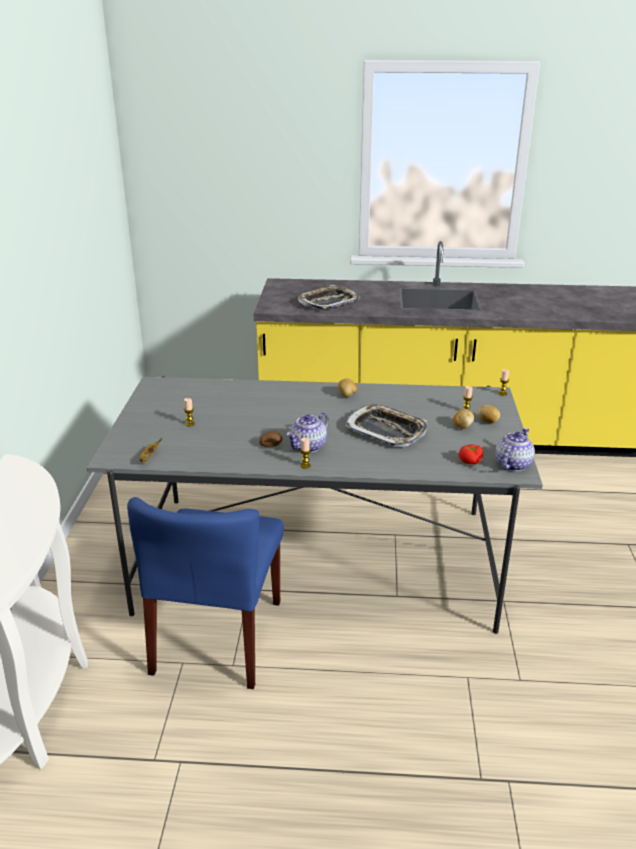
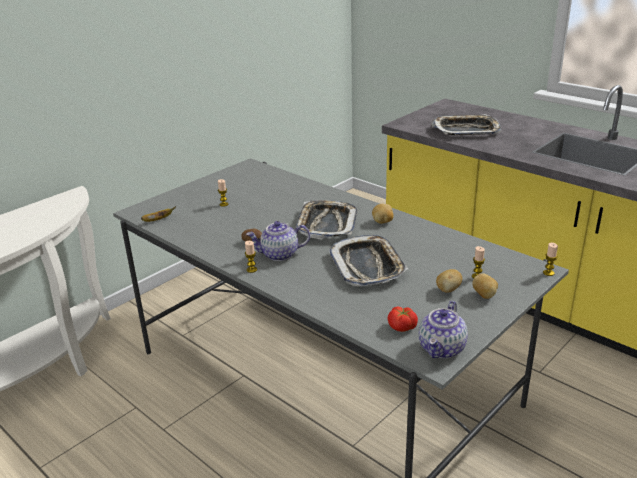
camera: 40 degrees right, 0 degrees up
(218, 637) = (179, 401): blue chair -> none
(307, 411) = (326, 224): none -> tray
(512, 464) = (442, 349): teapot -> teapot turned 135 degrees clockwise

